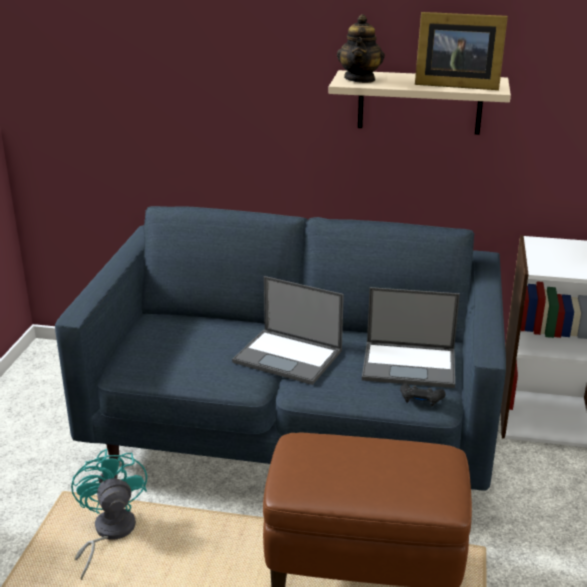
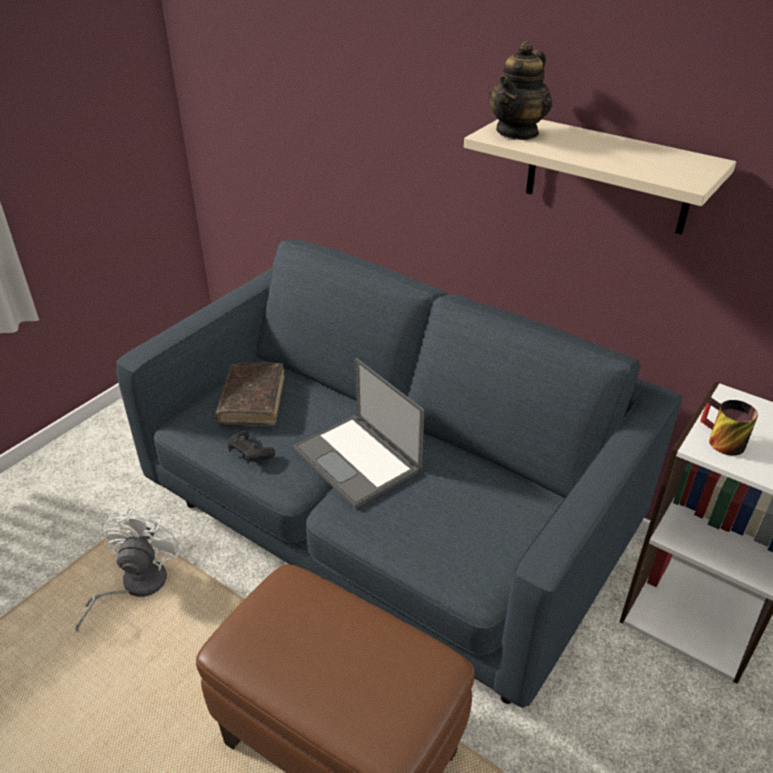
camera: 25 degrees right, 10 degrees up
(109, 533) = (135, 586): turquoise fan -> white fan
(169, 341) = (252, 401): none -> brown book
(410, 364) = (488, 517): laptop -> none
(421, 400) = (463, 575): black game controller -> black game controller (250, 453)
(454, 84) = (637, 162): picture frame -> none
(548, 263) = (719, 441): none -> mug

